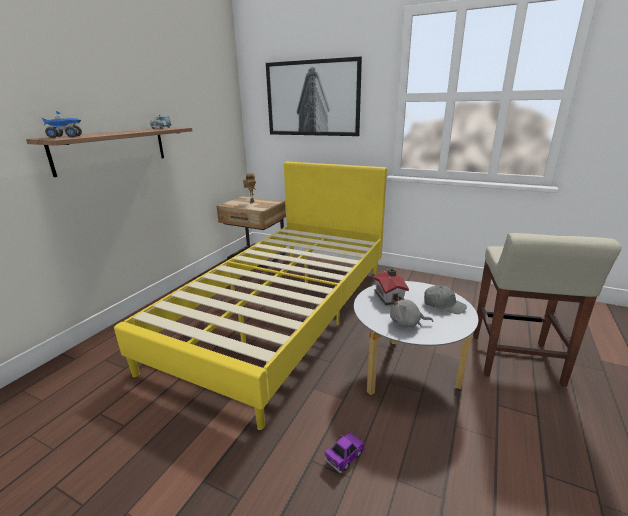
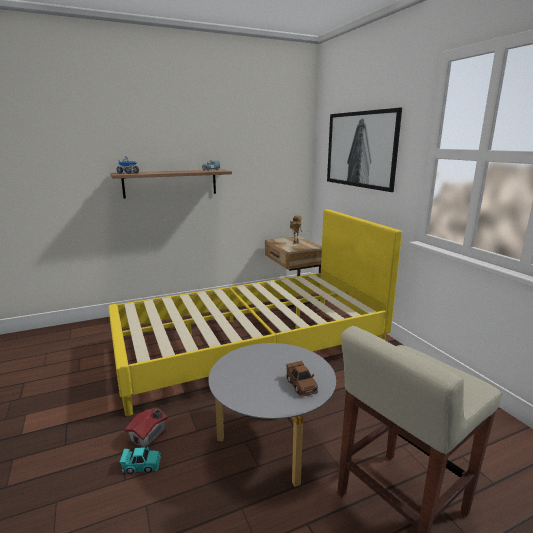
camera: 40 degrees right, 5 degrees down
(345, 456) = (141, 465): purple toy car -> turquoise toy car
(389, 296) = (272, 356): toy house -> toy house (149, 436)
(407, 323) = (241, 382): grey plush toy -> none
(443, 305) = (301, 385): grey cap -> brown toy car

